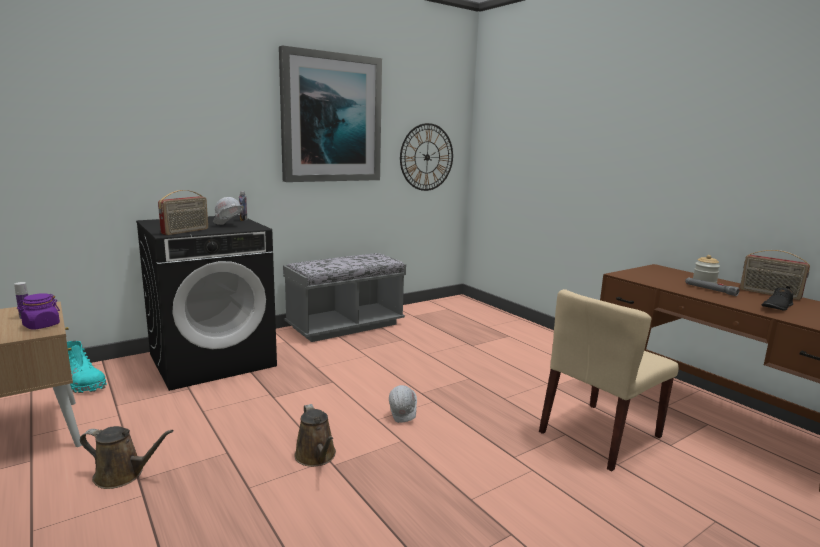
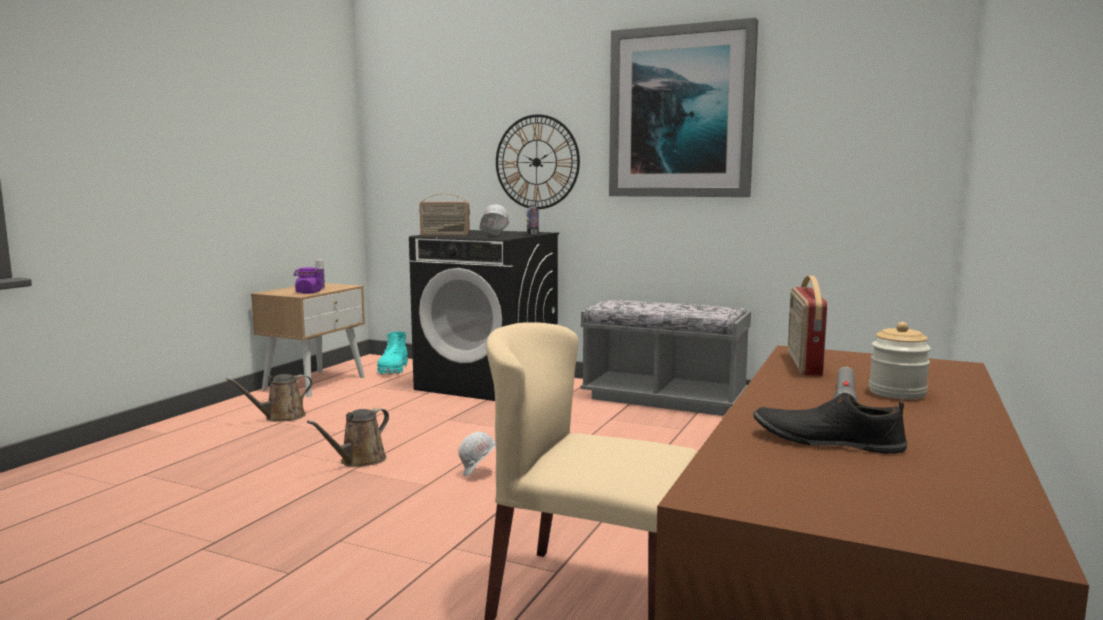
camera: 60 degrees right, 5 degrees down
(123, 475) = (281, 417): brown watering can -> brown watering can turned 75 degrees clockwise
(427, 157) = (854, 162): wall clock -> wall clock (536, 162)
(769, 294) = (960, 438): radio -> radio (802, 363)

